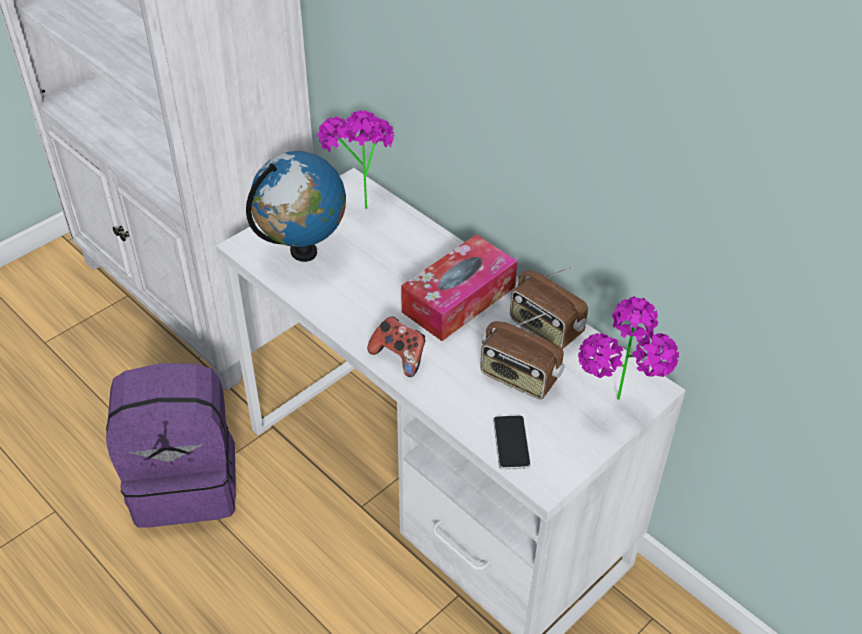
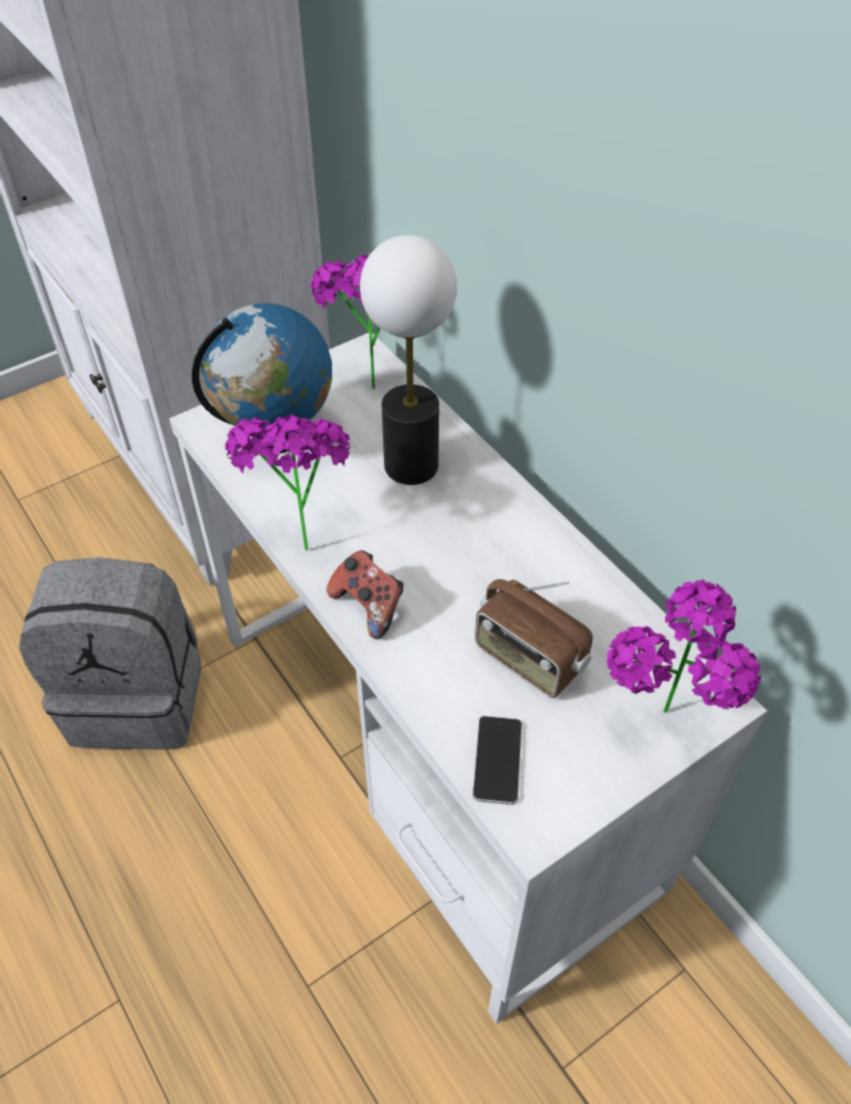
camera: 10 degrees right, 5 degrees up
(186, 482) = (139, 696): purple backpack -> grey backpack
(337, 315) = (299, 534): none -> potted plant
(407, 260) = (411, 466): none -> table lamp
(459, 299) = (468, 531): tissue box -> none
(545, 328) = (579, 589): radio -> none

